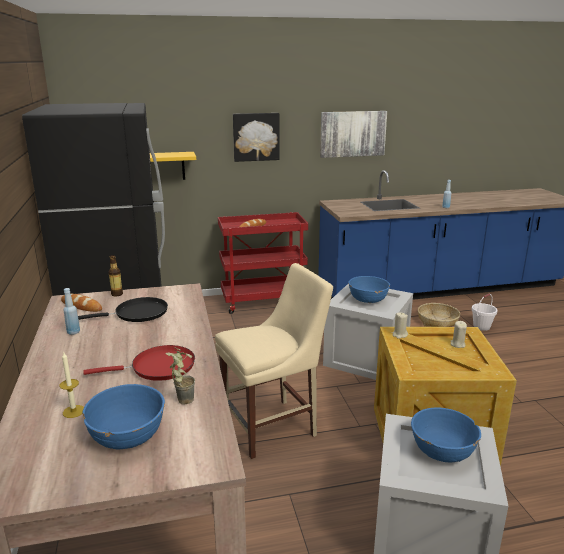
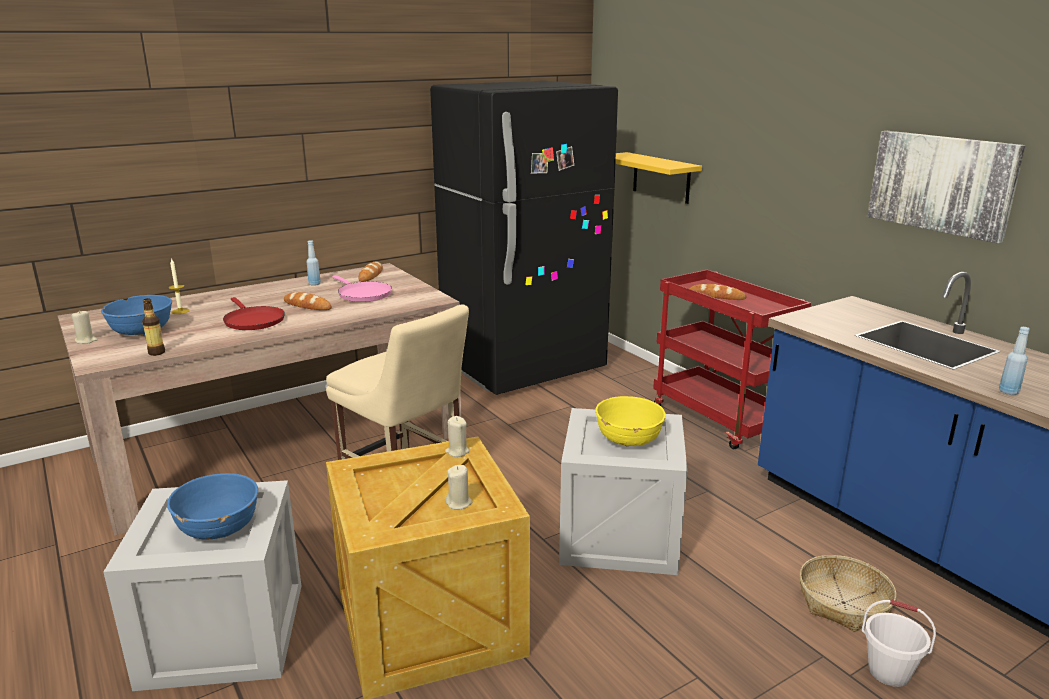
camera: 70 degrees right, 0 degrees up
(117, 294) = (405, 279): bottle -> bottle (156, 353)
(120, 480) = (86, 340): none -> beige candle
(137, 313) = (363, 294): black frying pan -> pink frying pan
(141, 339) = (307, 305): none -> bread
(181, 399) = (197, 337): potted plant -> none
(256, 137) = (779, 158): picture -> none
(368, 300) = (629, 439): blue bowl -> yellow bowl

